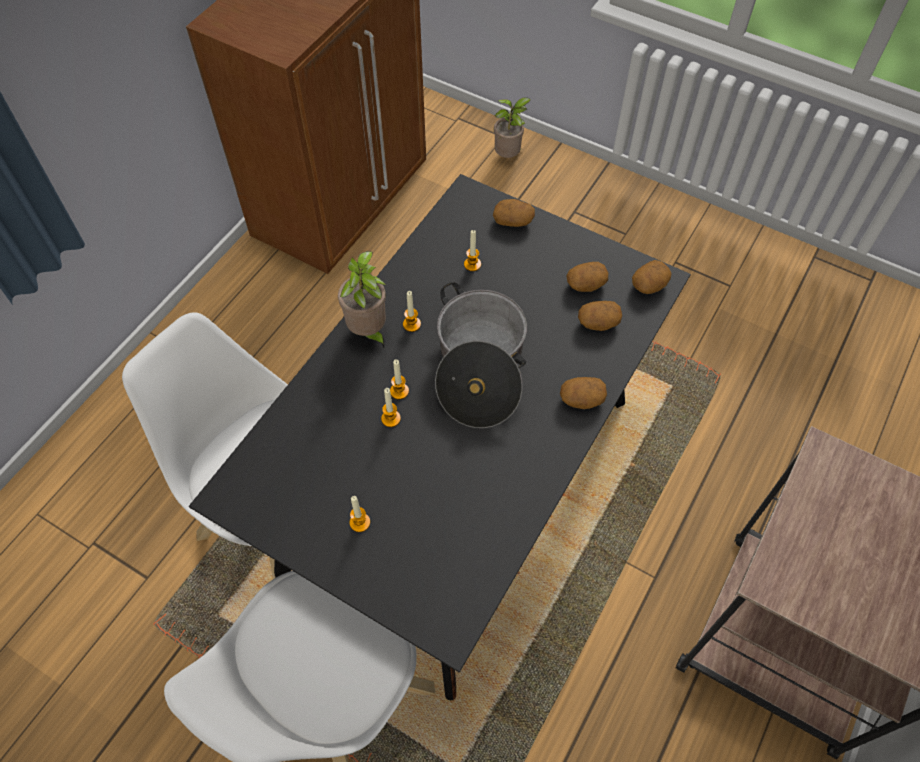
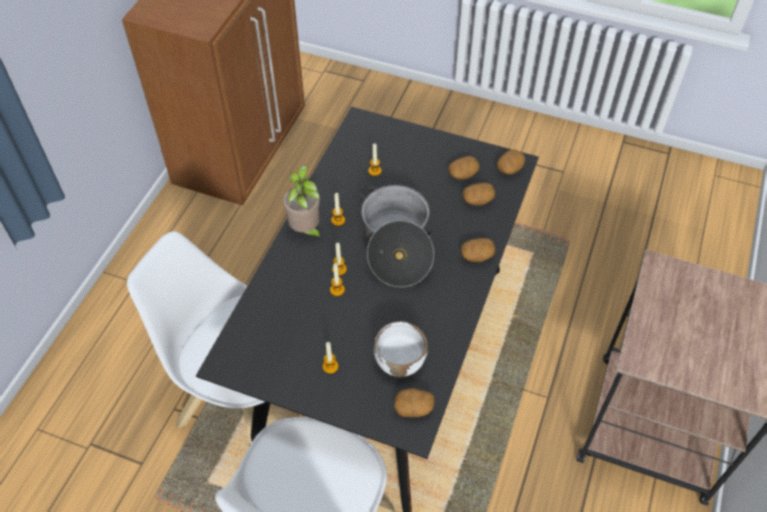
camera: 10 degrees left, 5 degrees down
(451, 529) = (400, 361): none -> white bowl
(509, 156) = (371, 95): potted plant -> none
(513, 220) = (399, 135): potato -> potato (414, 407)

